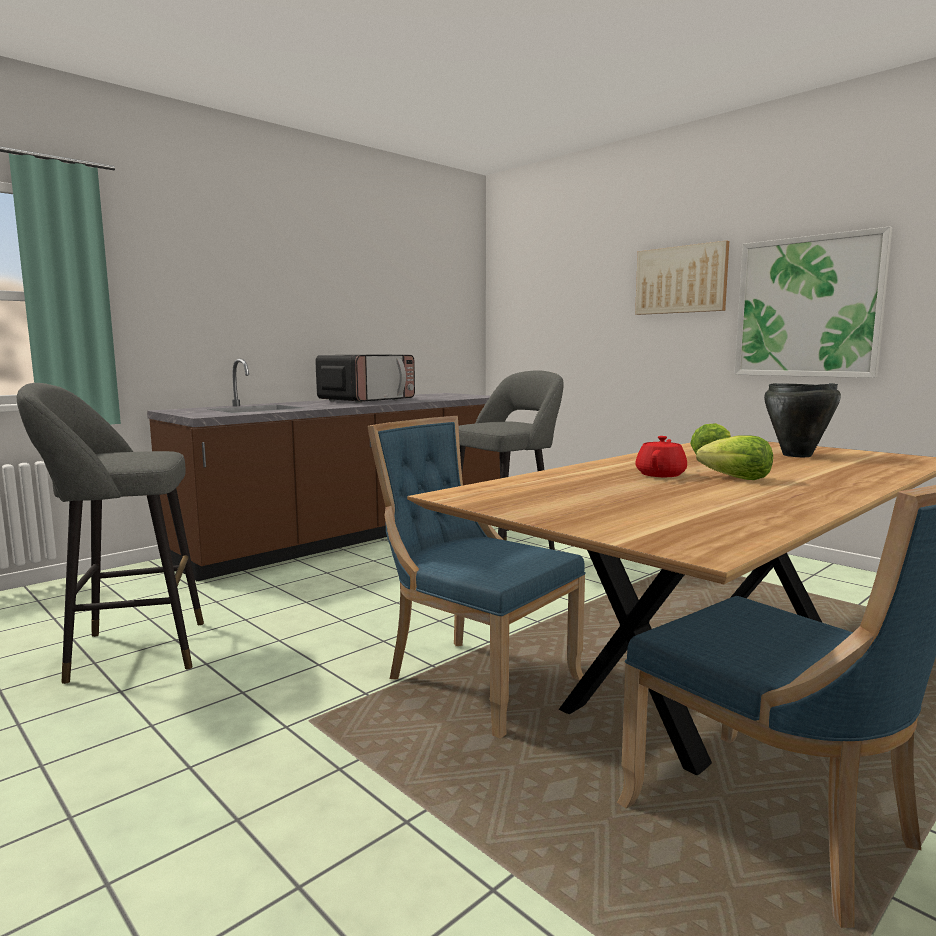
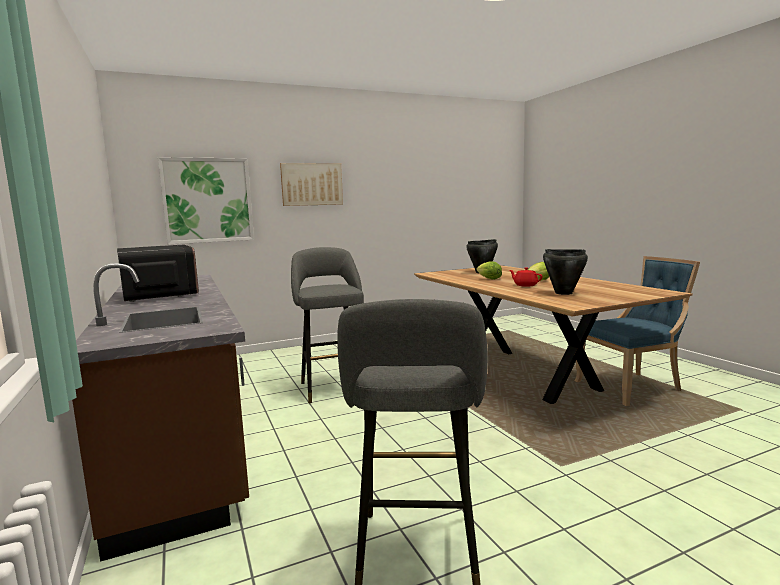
camera: 70 degrees left, 0 degrees up
(475, 679) = (513, 417): blue chair -> none
(589, 490) = (563, 293): none -> black cooking pot
(807, 307) = (384, 203): picture -> picture (208, 200)

